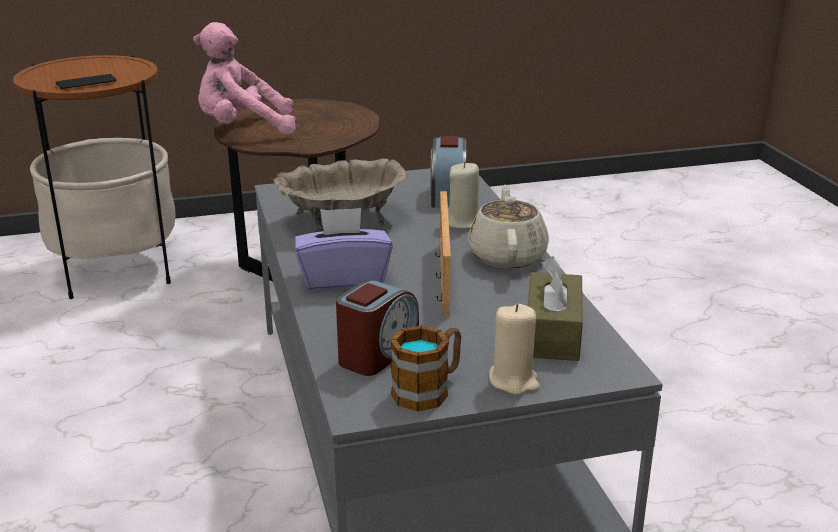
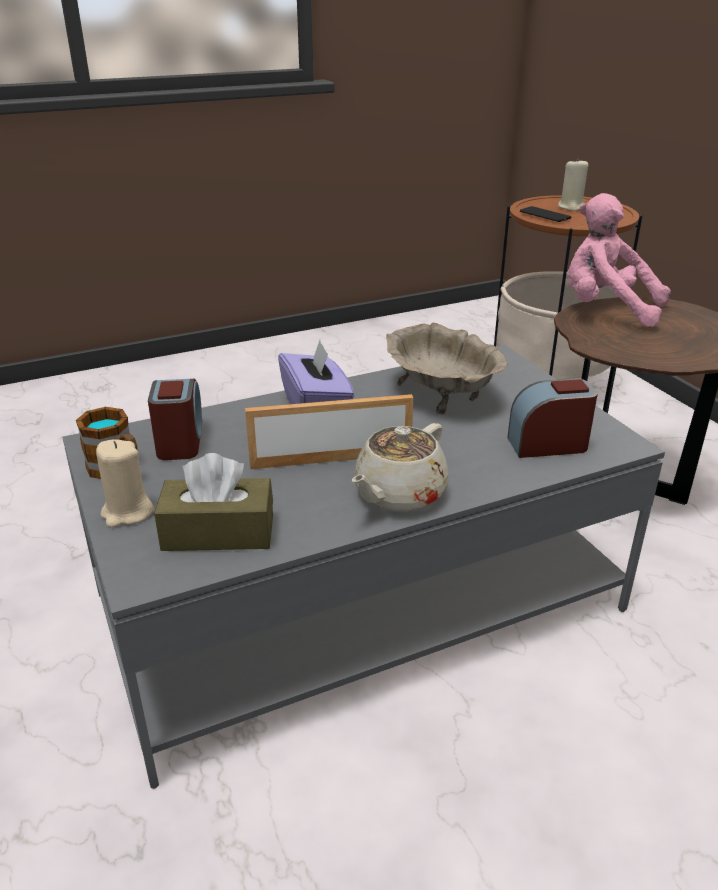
camera: 80 degrees right, 5 degrees up
(243, 129) = (606, 310): pink plush toy -> pink plush toy turned 45 degrees counterclockwise
(377, 353) = (180, 440): alarm clock -> alarm clock turned 120 degrees counterclockwise
(463, 222) = (476, 460): beige candle -> beige candle (571, 207)
(507, 255) = (398, 494): beige teapot -> beige teapot turned 135 degrees clockwise

